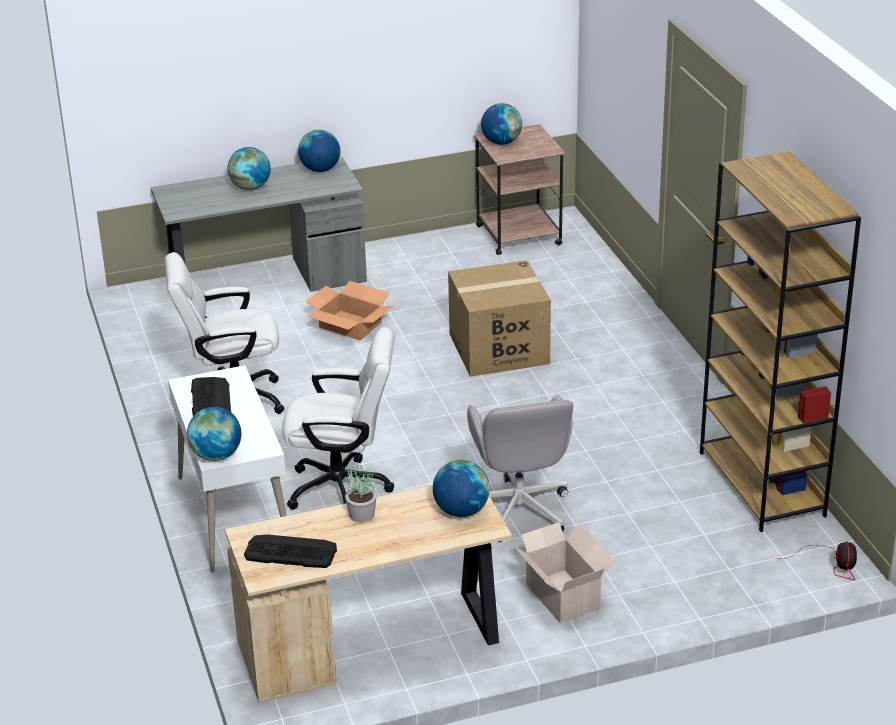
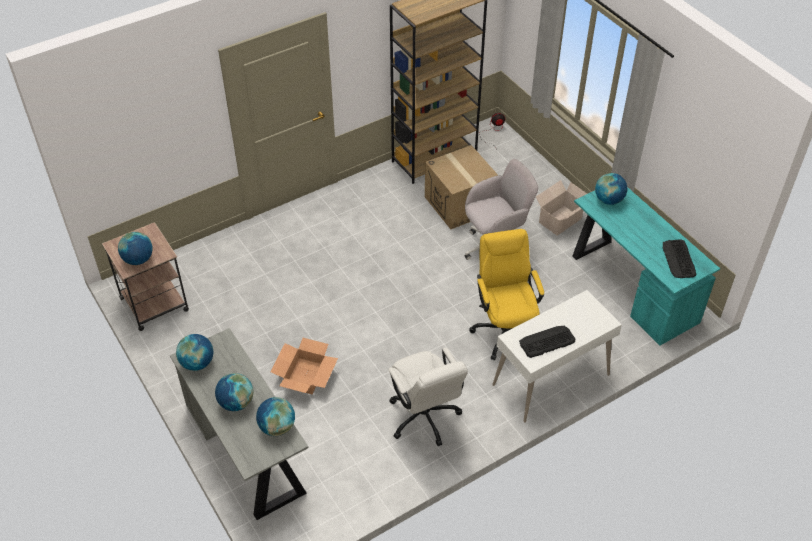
camera: 105 degrees left, 15 degrees up
(216, 455) = (603, 321): globe -> globe (277, 427)
(344, 490) = (504, 331): white office chair -> yellow office chair
(361, 515) = (632, 238): potted plant -> none
(374, 642) = (632, 287): beige desk -> turquoise desk
(498, 349) = (321, 287): cardboard box -> cardboard box (460, 204)

